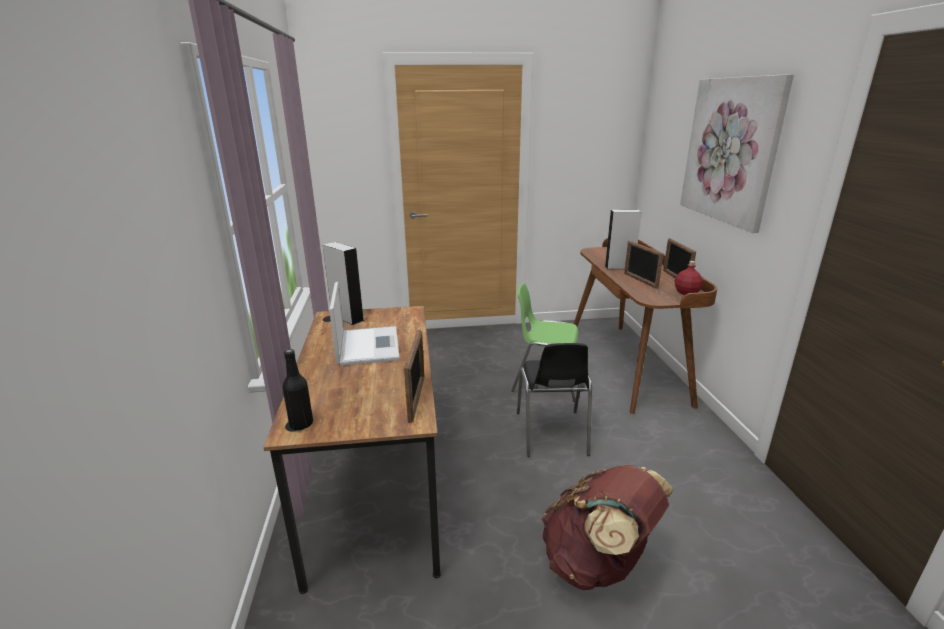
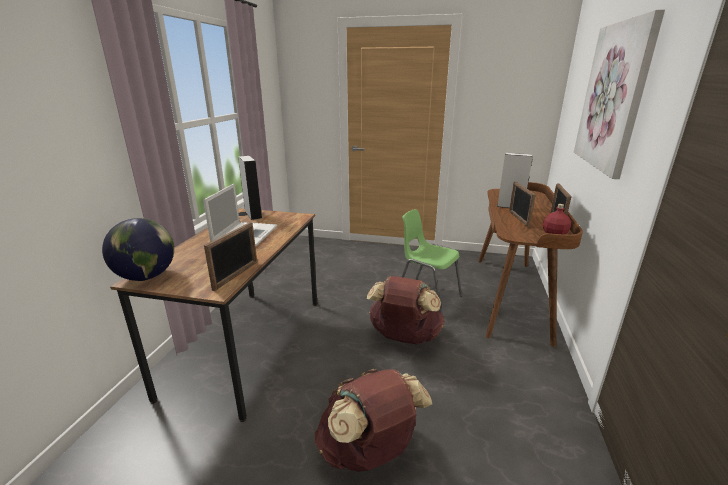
camera: 20 degrees right, 0 degrees up
(301, 424) = (146, 277): black bottle -> globe
(551, 433) = (404, 338): black chair -> brown backpack

